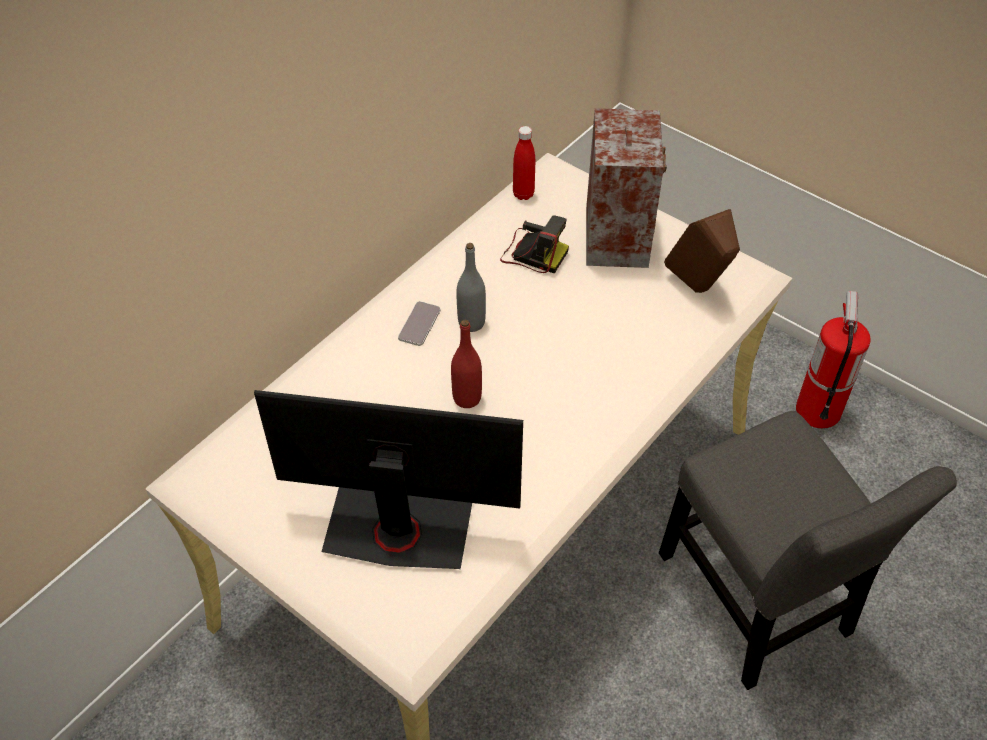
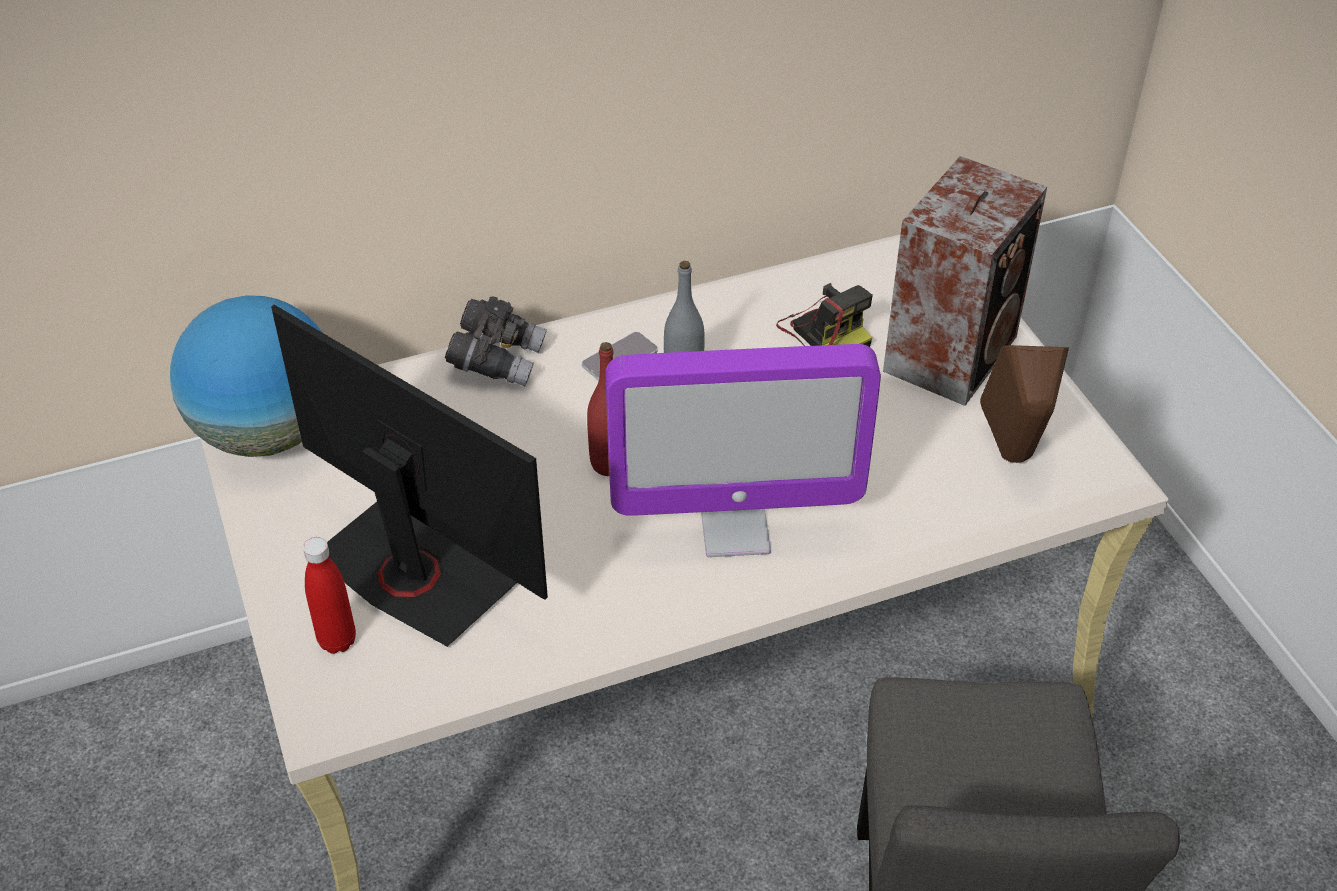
camera: 30 degrees right, 5 degrees down
(219, 481) = (267, 433): none -> globe
(339, 359) = (497, 360): none -> grey binoculars
(523, 194) = (867, 259): red bottle -> red bottle (337, 641)
(575, 406) = (735, 529): none -> monitor
(818, 410) = (1222, 750): fire extinguisher -> none

